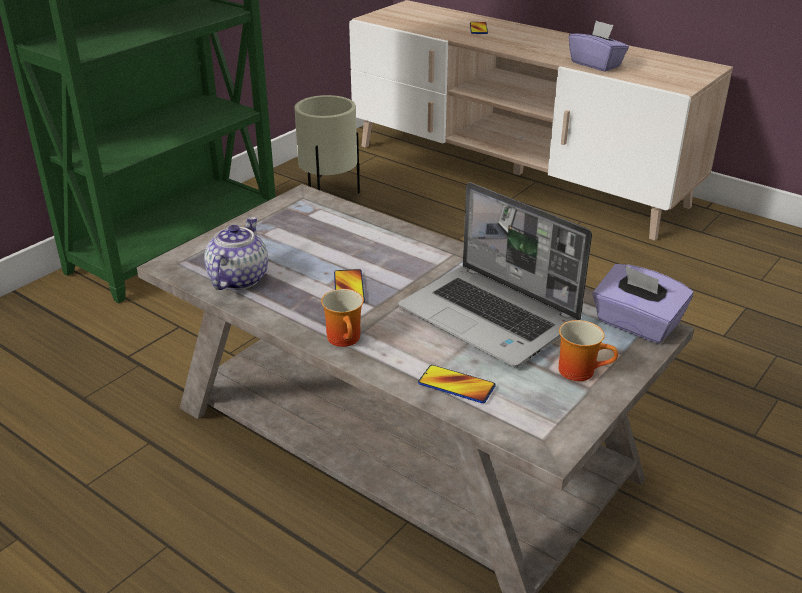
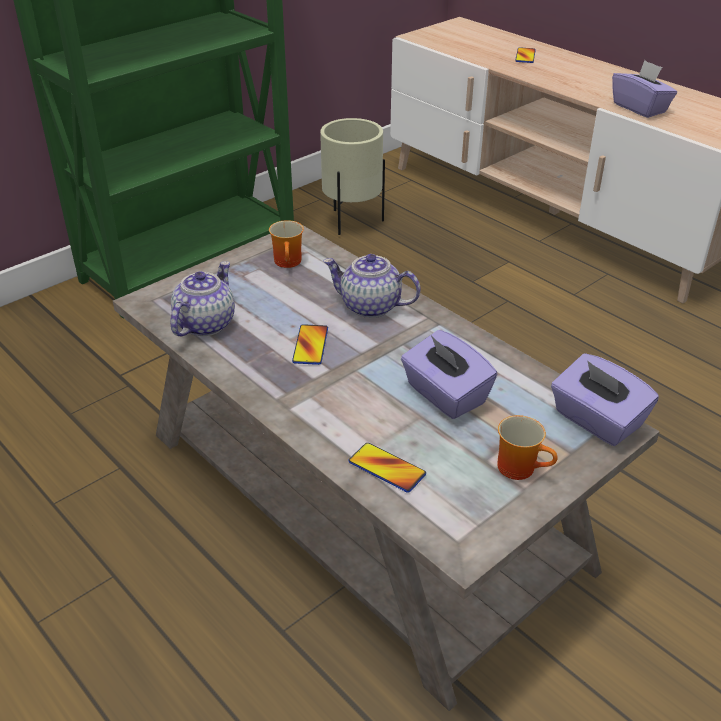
camera: 10 degrees right, 5 degrees up
(347, 339) = (292, 403): mug -> mug (290, 262)
(395, 250) = (369, 306): none -> teapot
(491, 317) = (445, 395): laptop -> purple tissue box

